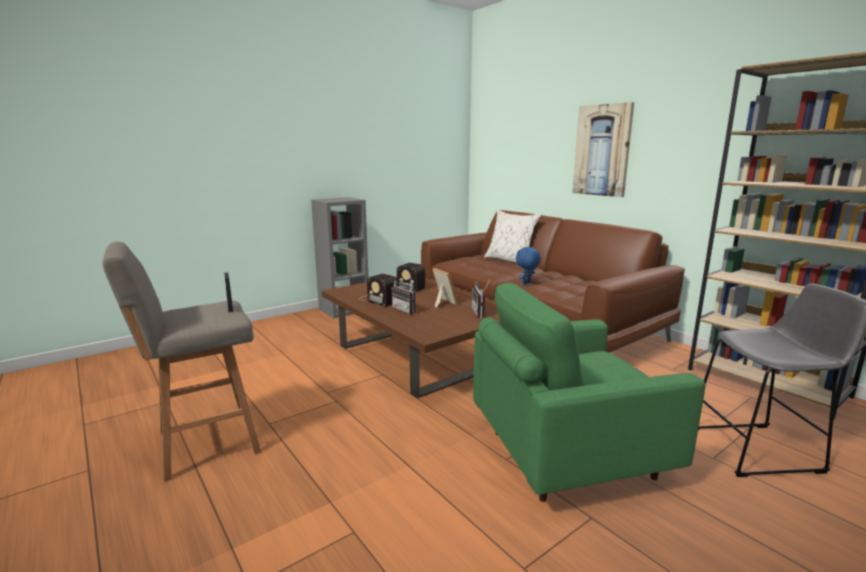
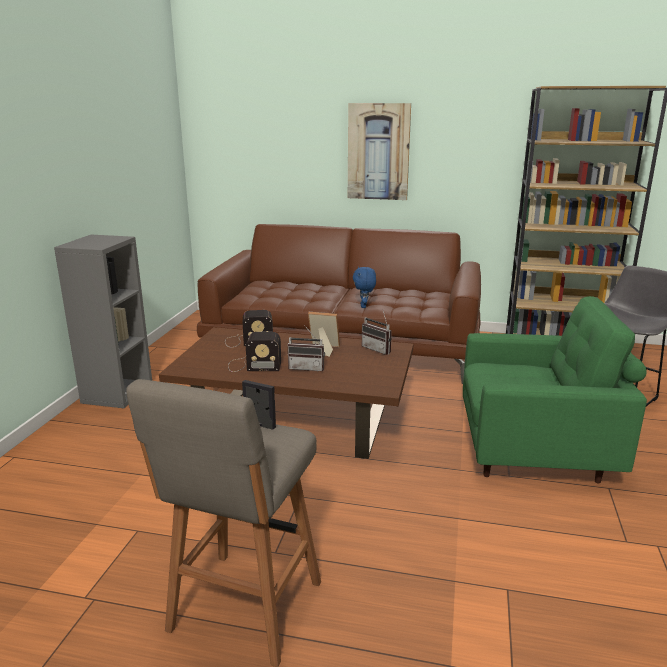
camera: 40 degrees left, 5 degrees up
(510, 261) = (300, 283): white pillow -> none
(565, 454) = (535, 452): green armchair -> green armchair turned 120 degrees counterclockwise

